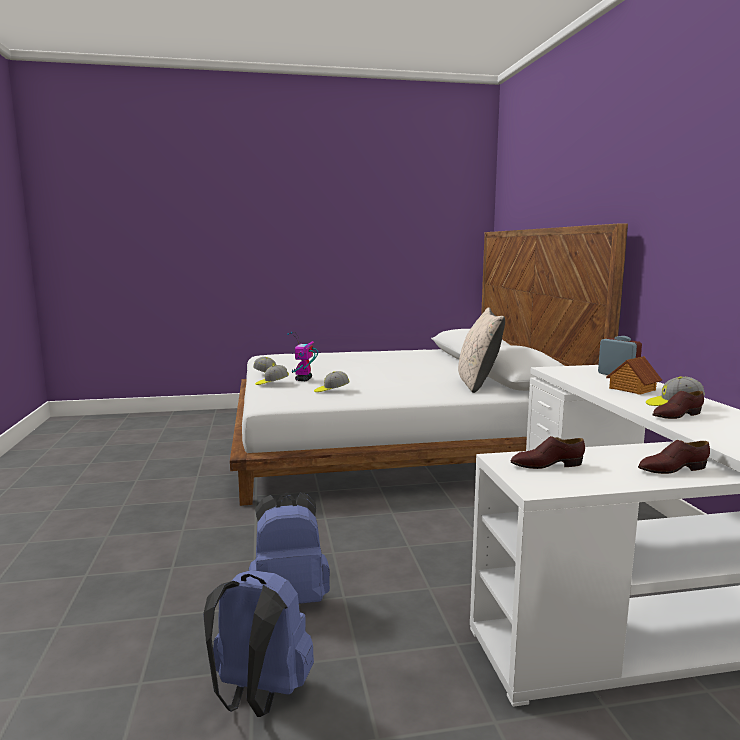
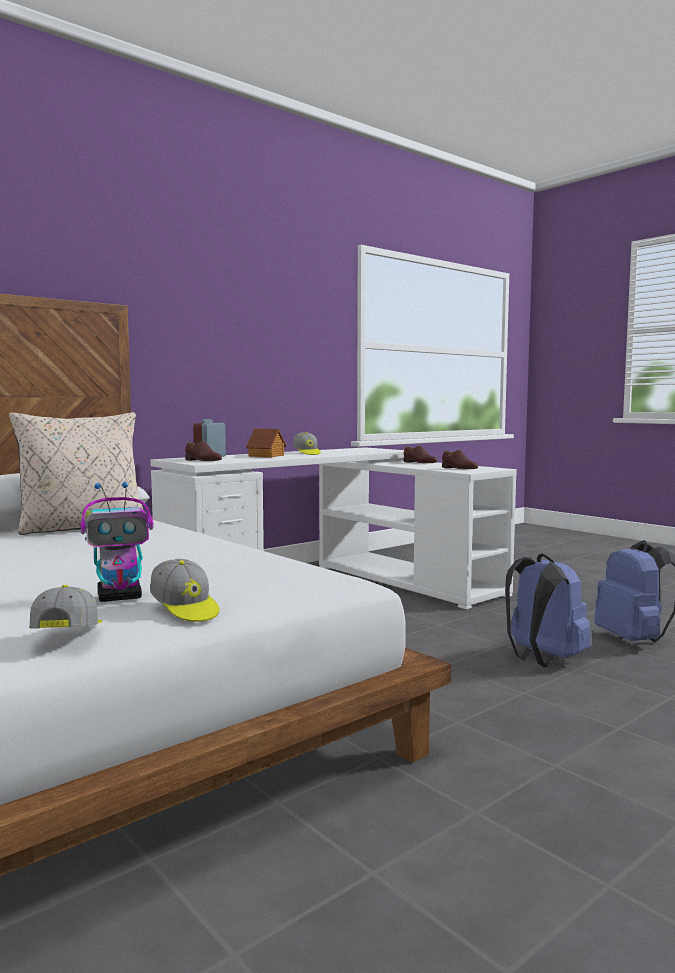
camera: 120 degrees left, 5 degrees down
(331, 390) = (208, 567): cap -> none
(676, 415) = (337, 453): brown shoe -> brown shoe (203, 461)

